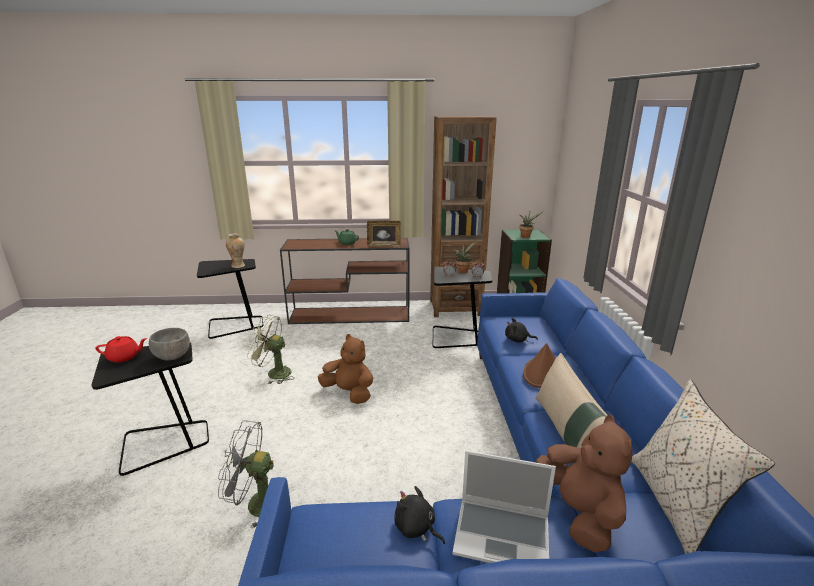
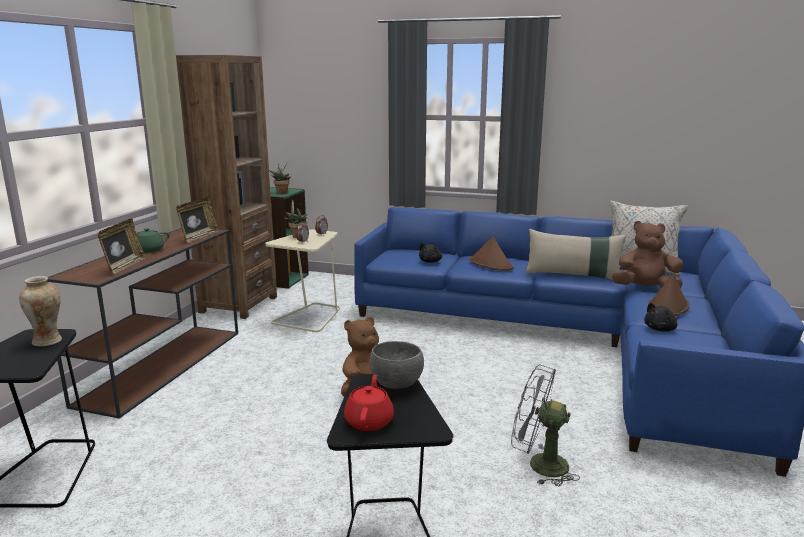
camera: 70 degrees left, 5 degrees down
(256, 505) = (539, 465): grey fan -> grey fan turned 90 degrees clockwise
(274, 373) = (272, 440): green fan -> none
(313, 246) = (124, 266): none -> picture frame
(457, 338) = (310, 317): black side table -> beige side table
(503, 535) = (668, 306): laptop -> brown hat

